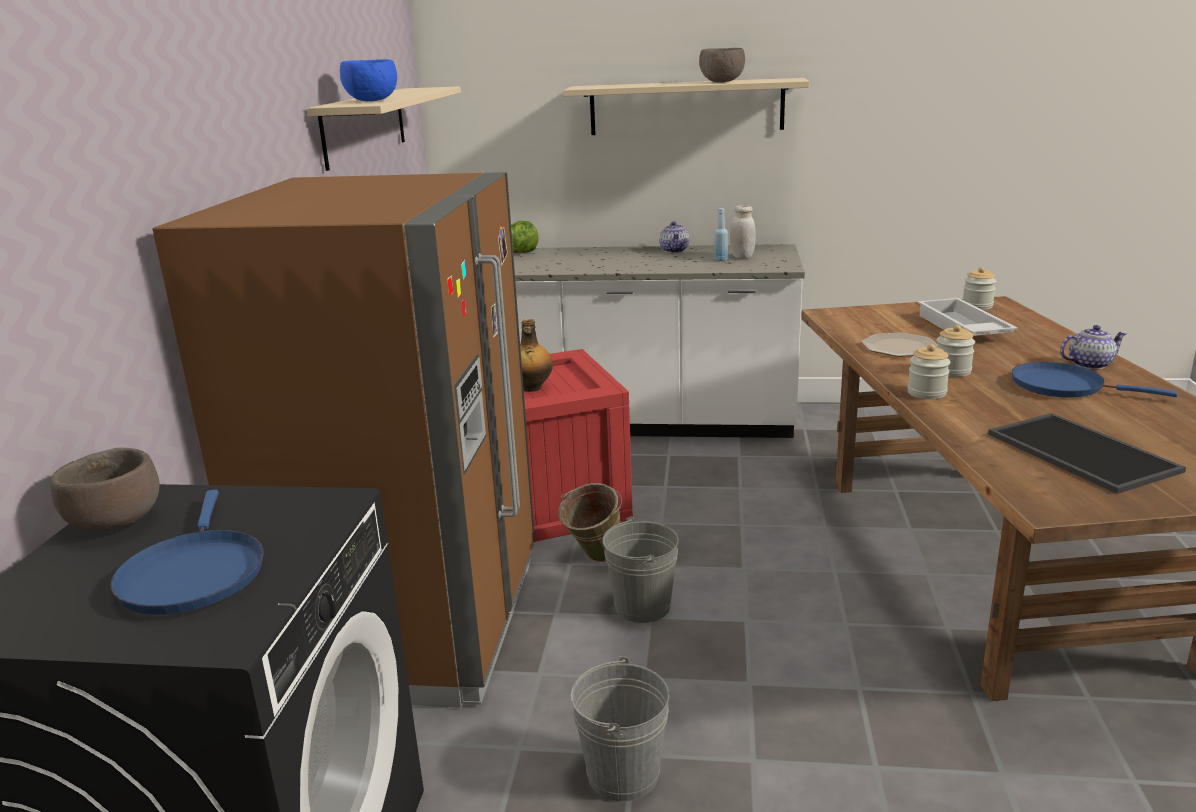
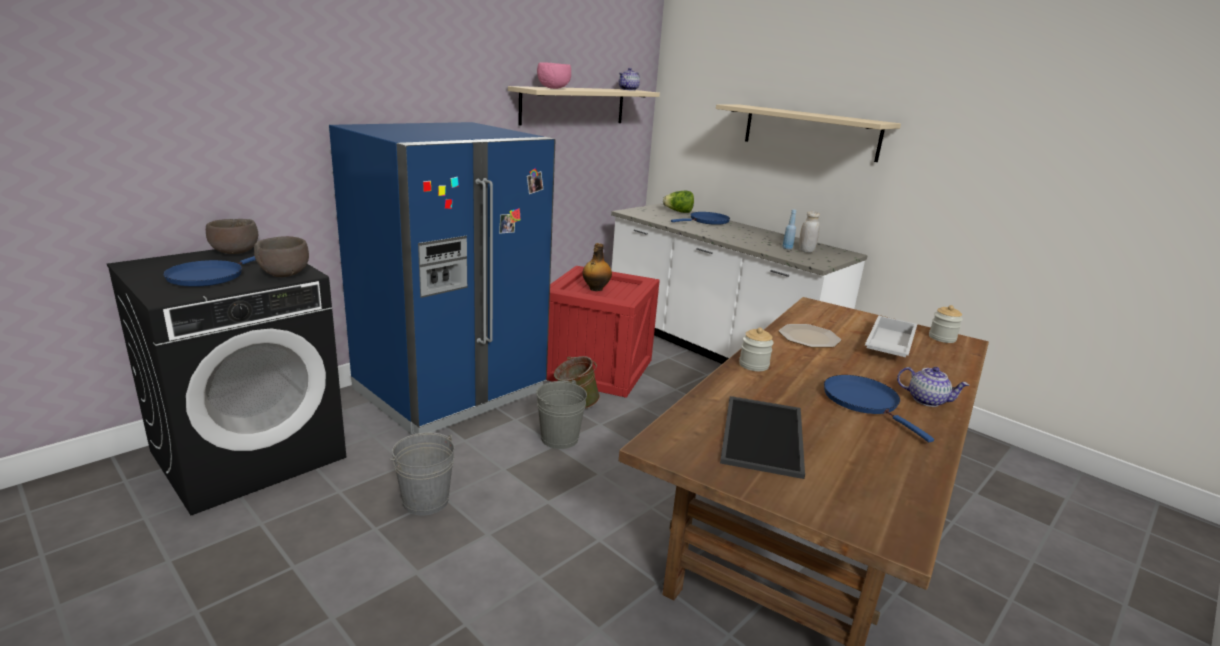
camera: 35 degrees right, 0 degrees up
(371, 101) = (553, 88): blue bowl -> pink bowl
(411, 623) = (451, 390): brown fridge -> blue fridge
(574, 255) = (707, 221): none -> blue frying pan
(674, 250) = (773, 235): teapot -> teapot (628, 90)
(721, 82) = (826, 115): brown bowl -> brown bowl (284, 274)
(952, 371) = (806, 362): jar -> none

